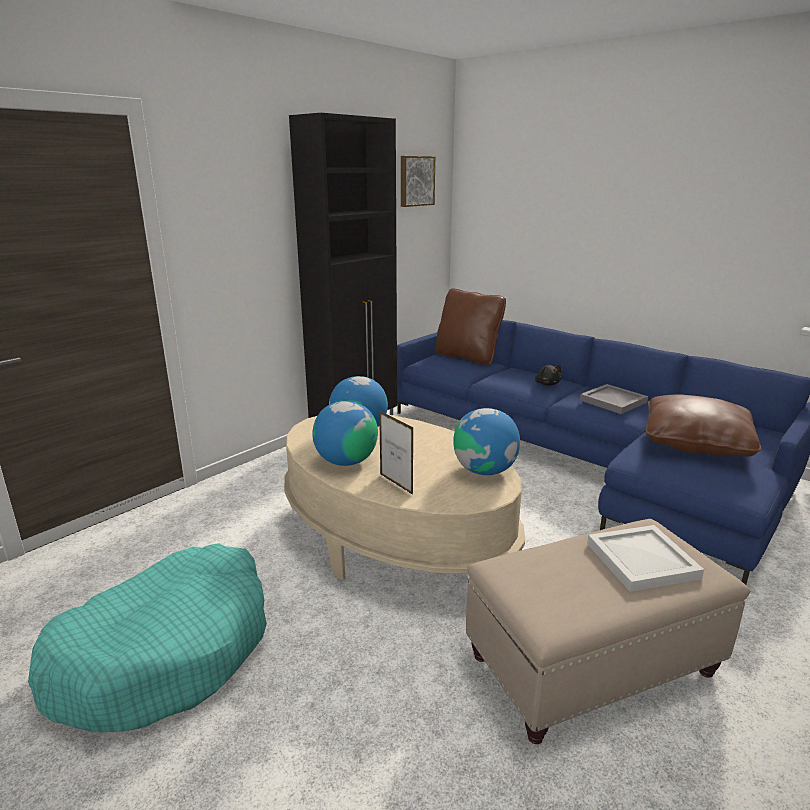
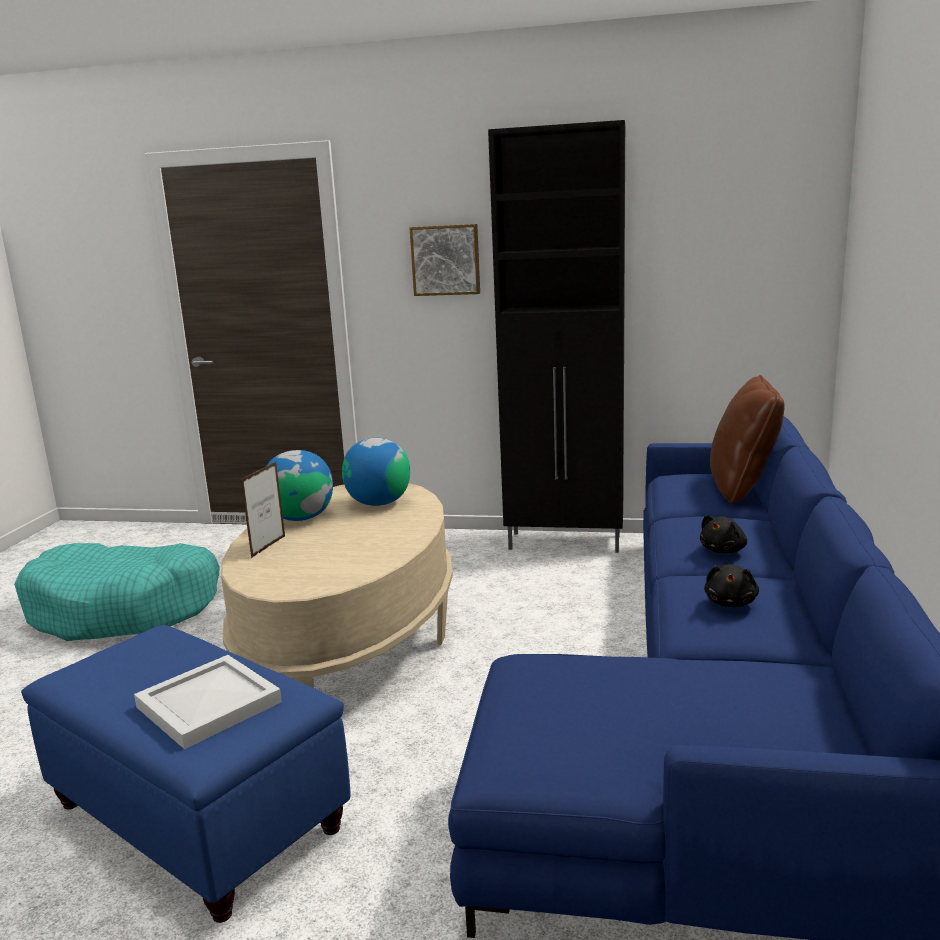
camera: 60 degrees right, 5 degrees down
(416, 181) = (744, 203): picture -> picture (446, 260)
(484, 470) = (338, 572): globe -> none
(590, 665) = (196, 815): beige ottoman -> blue ottoman
(613, 401) = (730, 602): grey tray -> black plush toy
(695, 443) = (650, 696): brown pillow -> none

